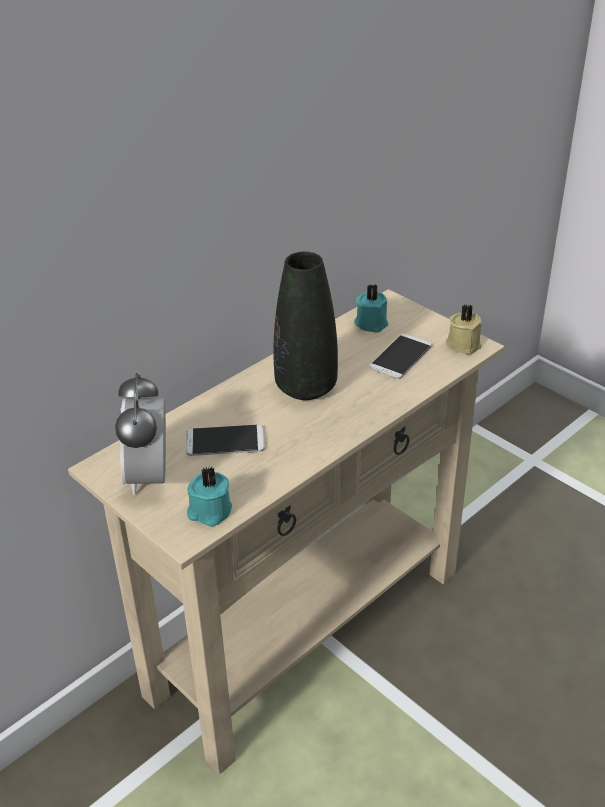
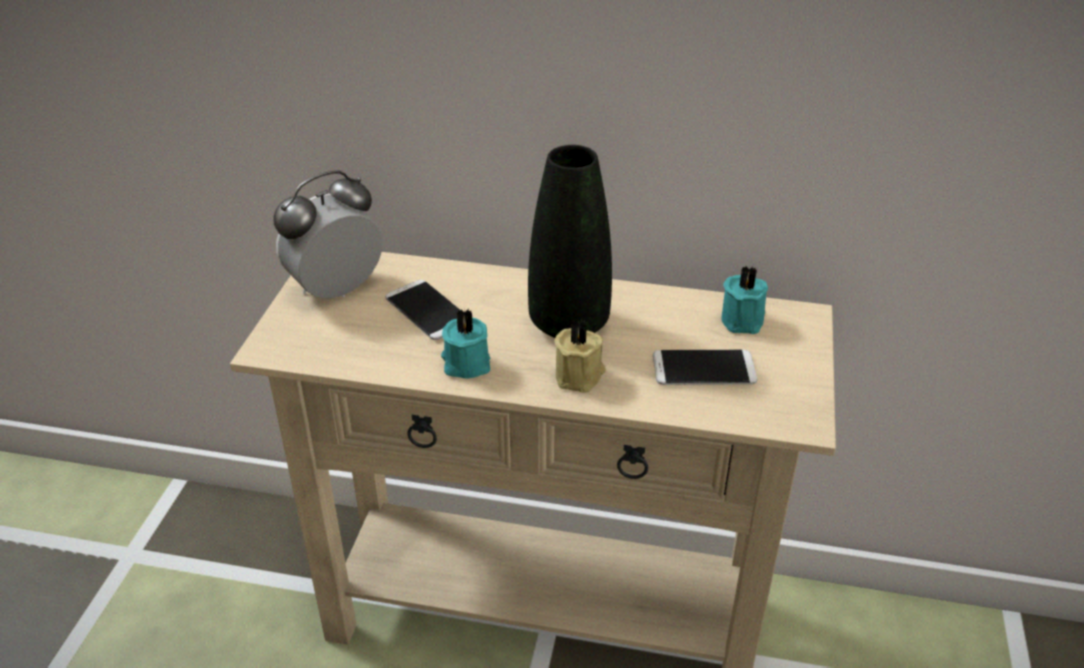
camera: 55 degrees right, 0 degrees up
(209, 512) = (313, 347): turquoise candle -> turquoise candle (465, 363)
(463, 344) = (793, 409): beige candle -> beige candle (580, 376)

